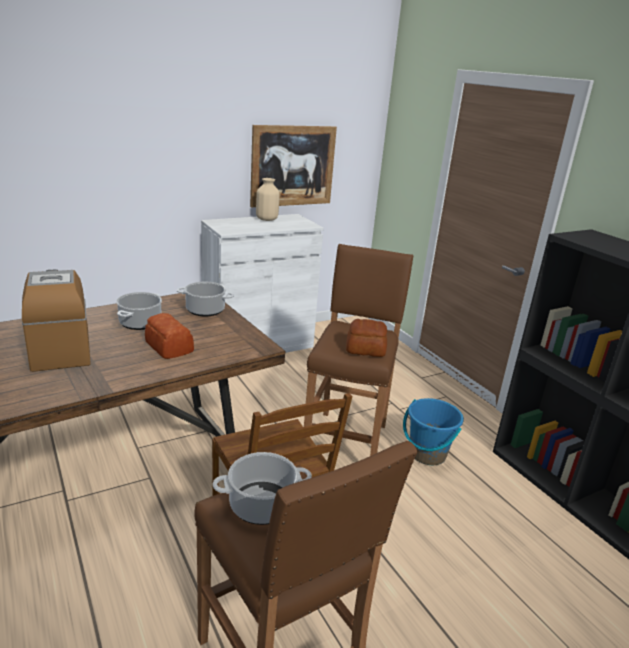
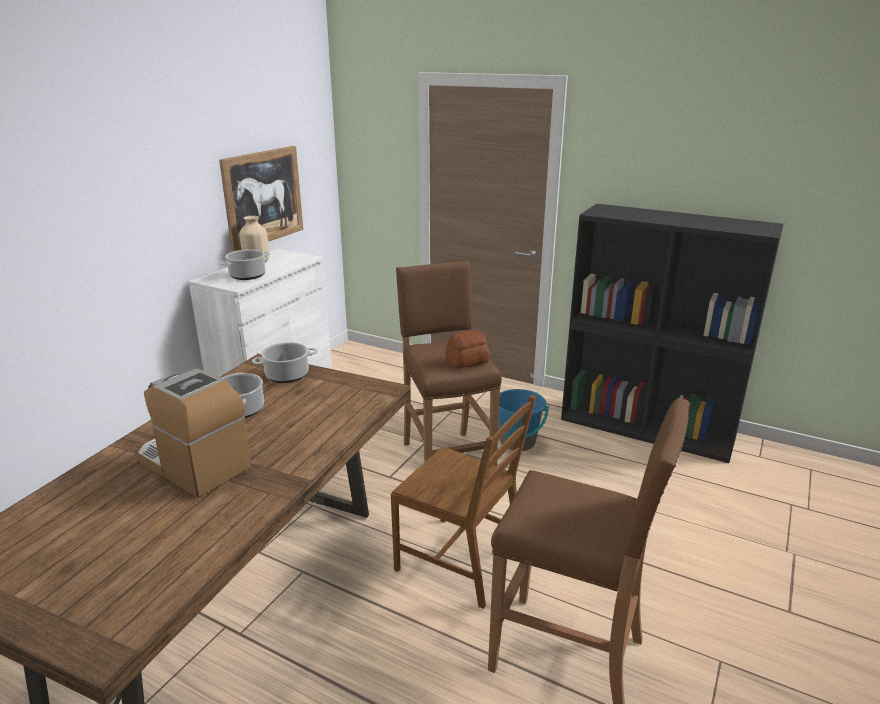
camera: 30 degrees left, 0 degrees up
(168, 347) = (303, 421): bread -> none
(261, 505) = (546, 509): cooking pot -> cooking pot (247, 276)

